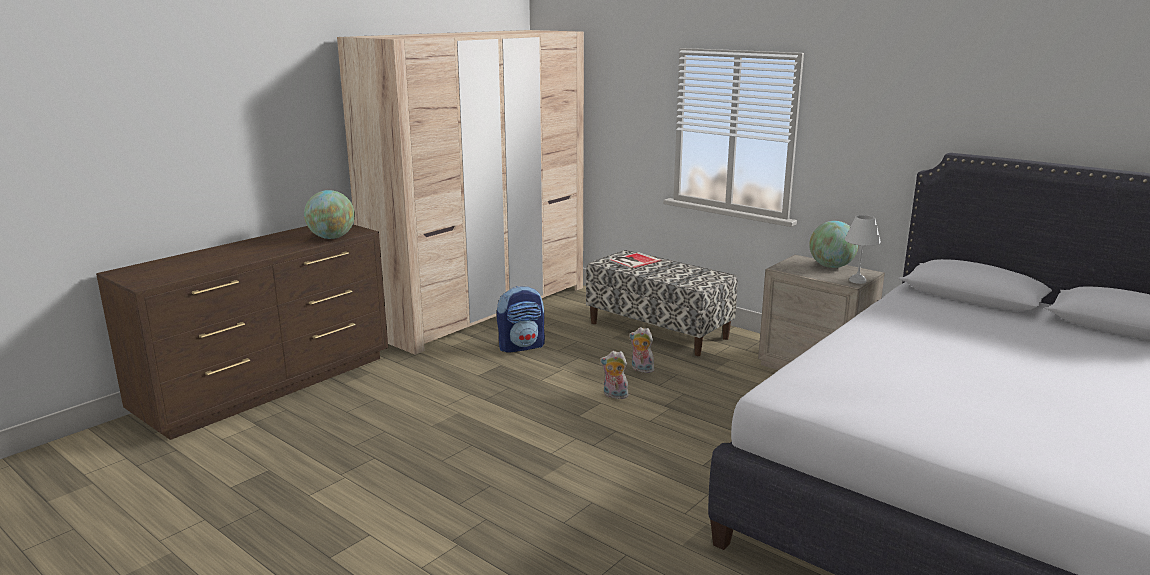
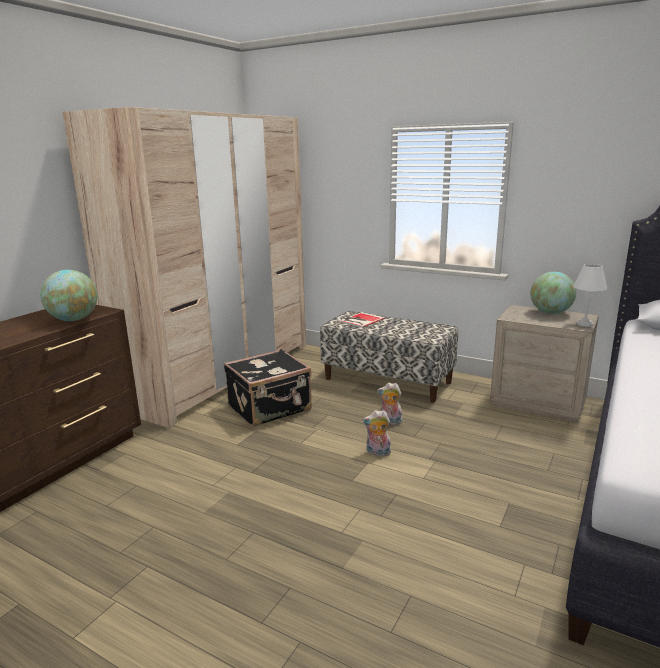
camera: 10 degrees left, 0 degrees up
(521, 346) = (270, 408): backpack -> black suitcase

